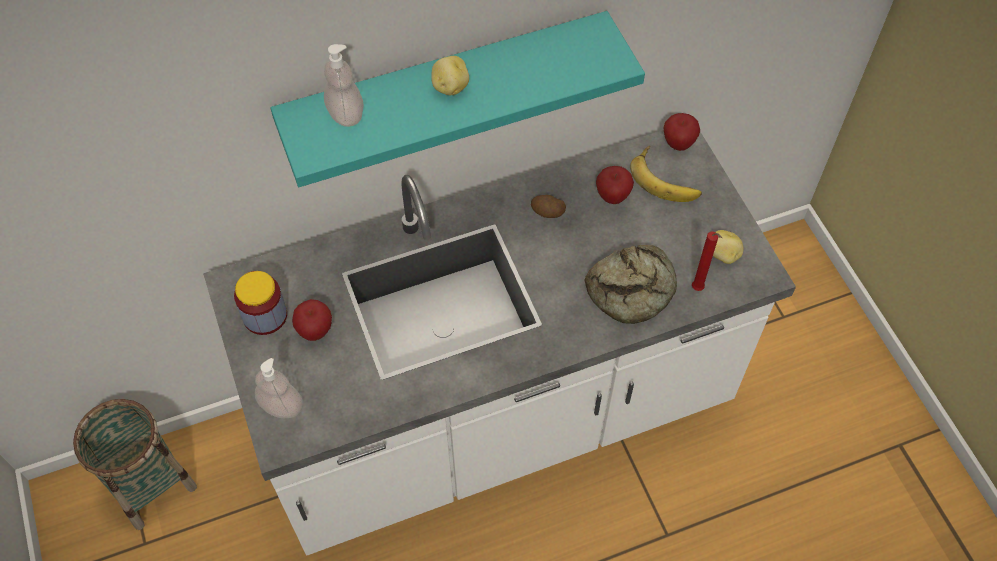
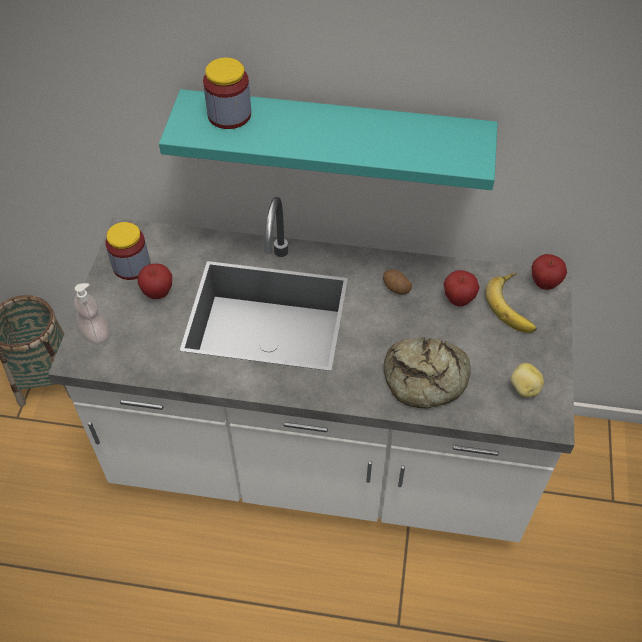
camera: 30 degrees right, 5 degrees down
(345, 114) = (229, 115): soap dispenser -> jar
(450, 87) = (323, 127): potato -> none
(698, 290) = (482, 406): red candle -> none

